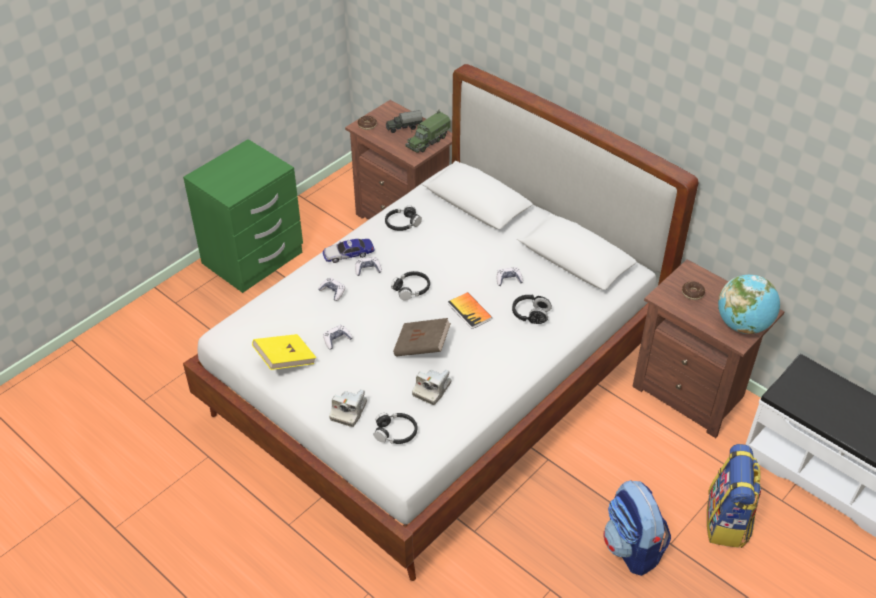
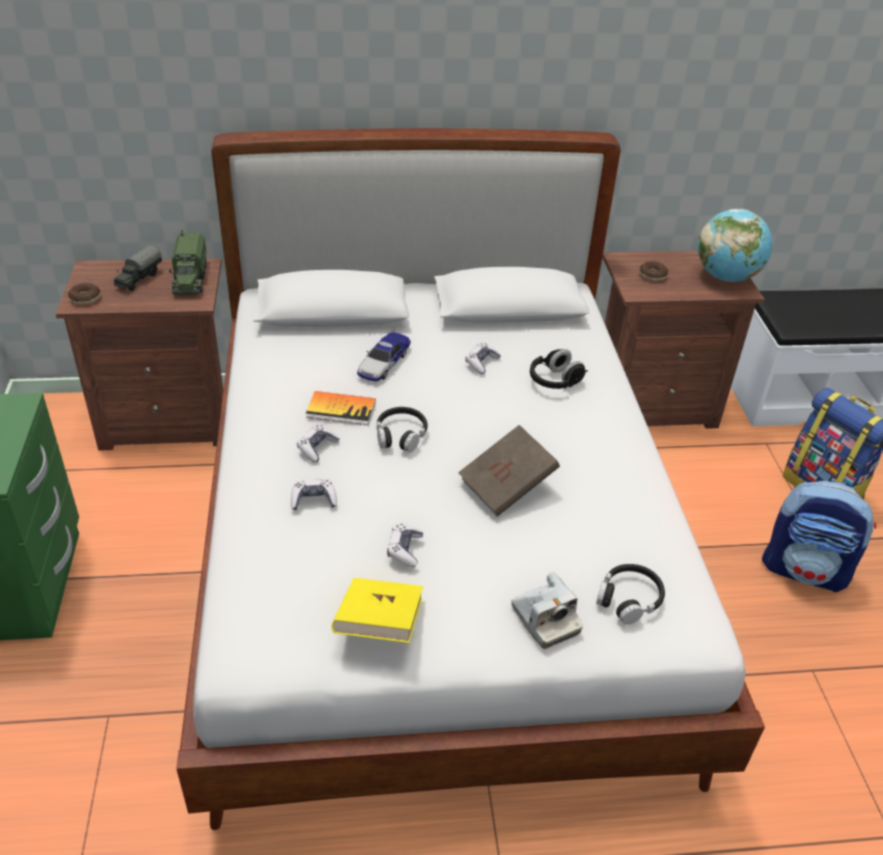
camera: 50 degrees left, 5 degrees down
(348, 254) = (266, 447): toy car -> toy car (384, 363)
(402, 223) = (282, 377): black headphones -> none
(432, 389) = (587, 521): camera -> none
(469, 311) = (495, 416): book -> book (341, 409)

